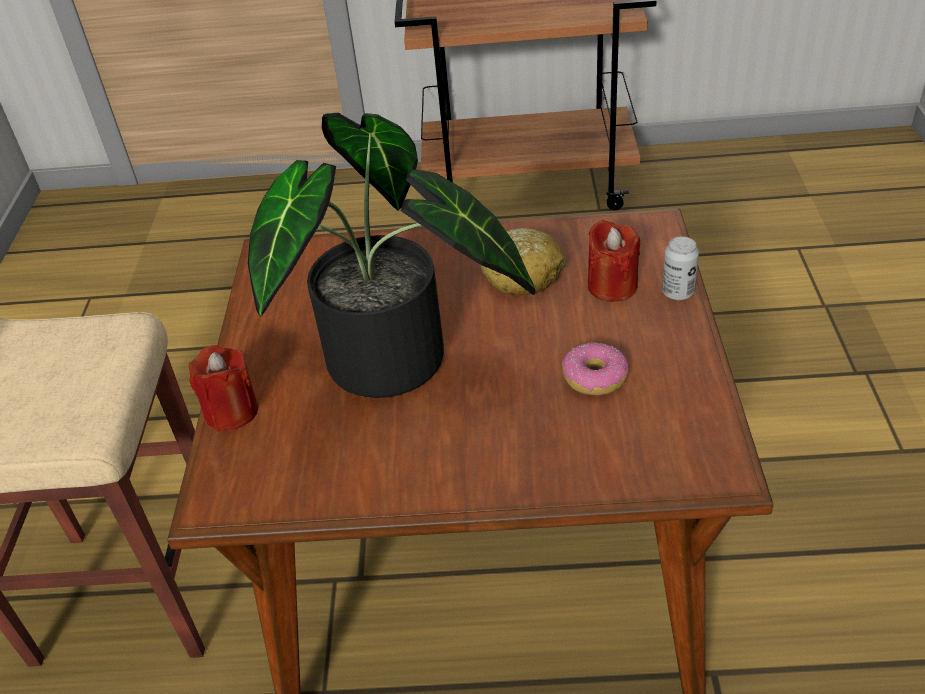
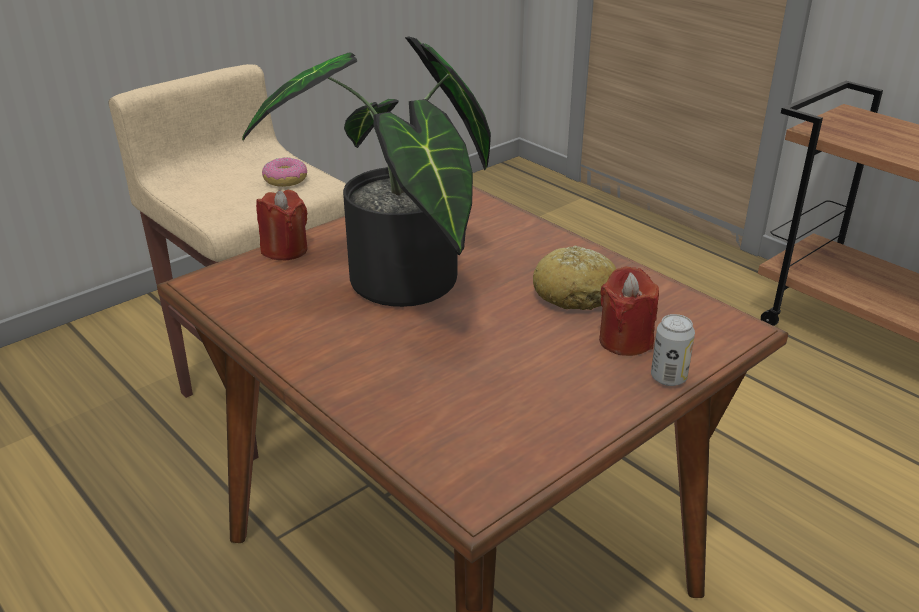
camera: 45 degrees right, 10 degrees down
(595, 377) = (503, 380): donut -> donut (286, 180)

